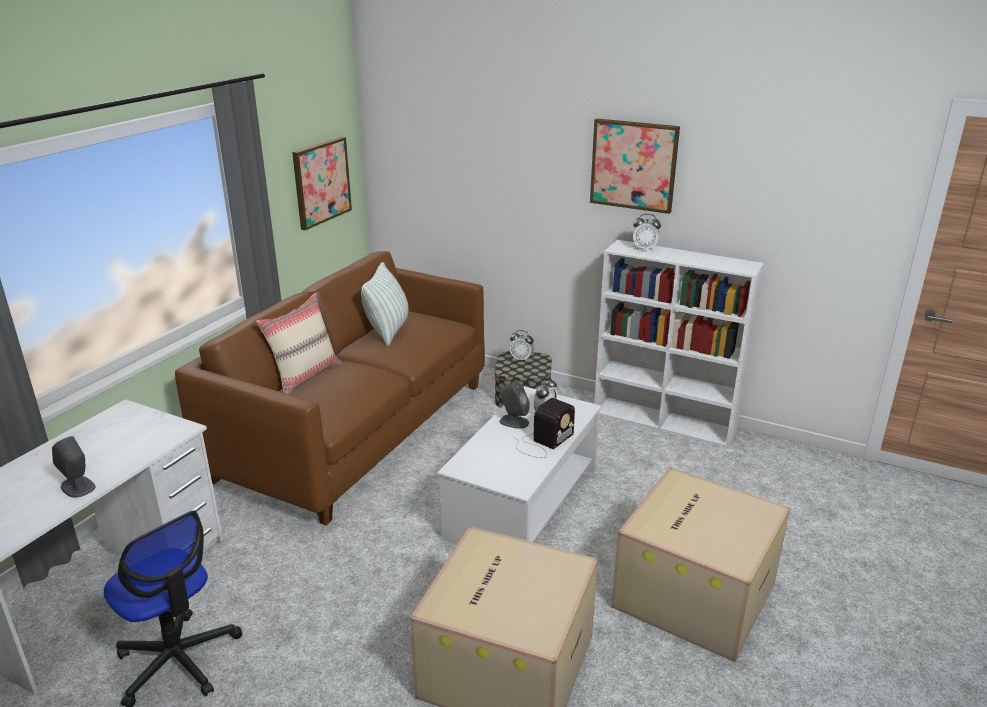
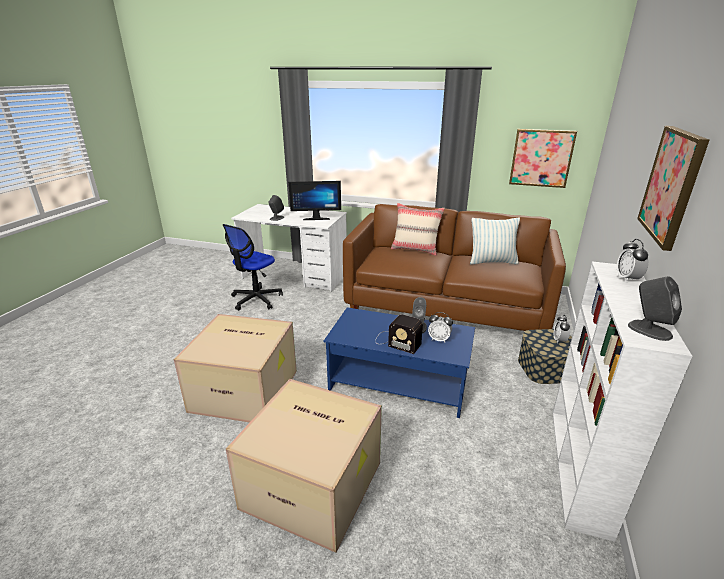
camera: 80 degrees right, 0 degrees up
(132, 435) = (316, 218): none -> monitor
(524, 502) = (399, 382): white coffee table -> blue coffee table
(732, 264) = (649, 330): none -> grey speaker

